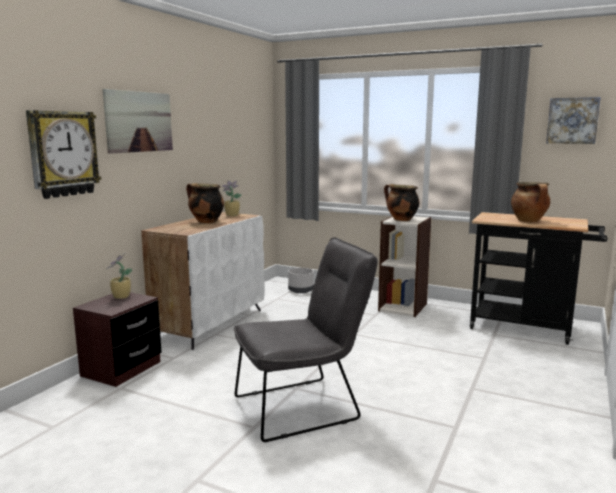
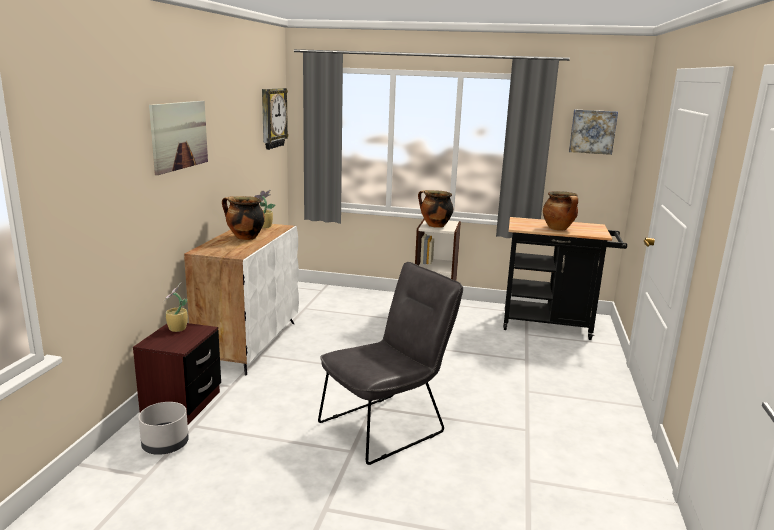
camera: 15 degrees left, 5 degrees up
(63, 154) = (118, 182): wall clock -> wall clock (272, 118)
(300, 291) = (324, 297): grey planter -> grey planter (165, 445)

